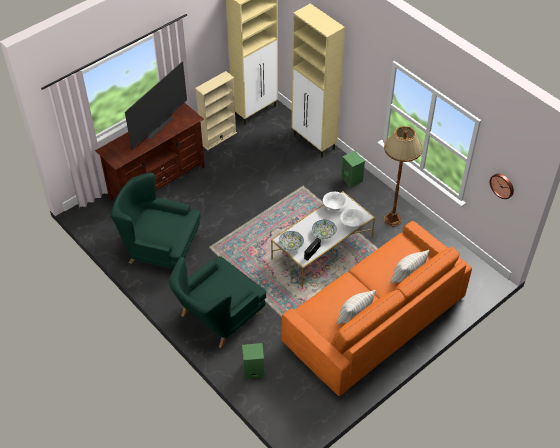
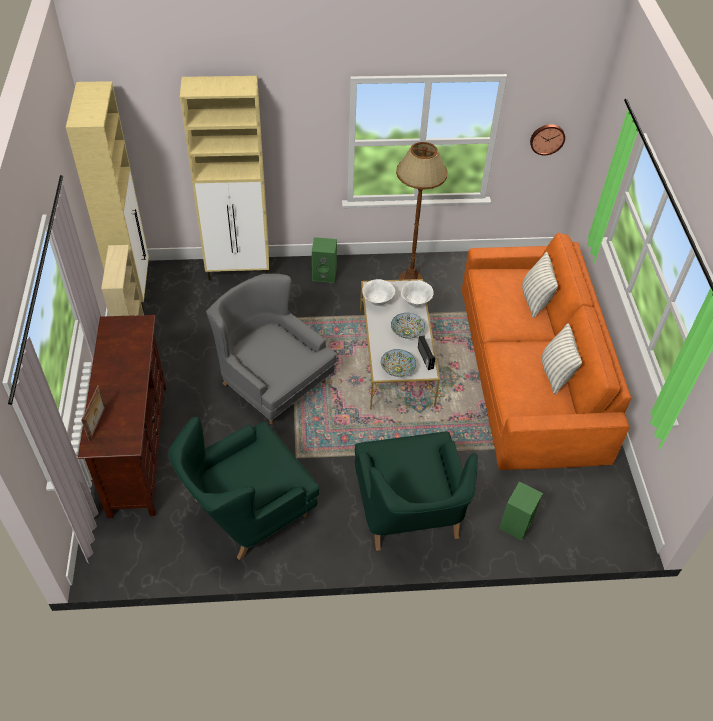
camera: 55 degrees left, 0 degrees up
(119, 143) = (98, 423): none -> picture frame
(159, 127) = (118, 365): television -> none
(250, 206) = (272, 381): none -> grey armchair

